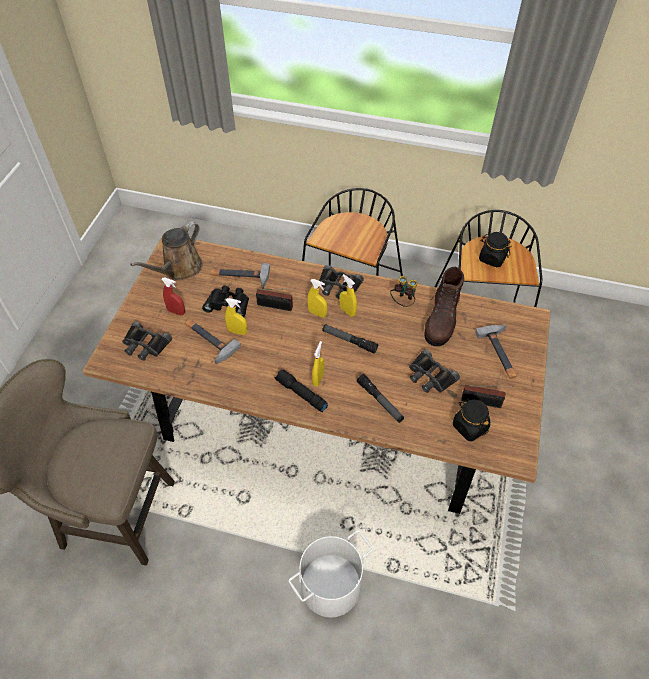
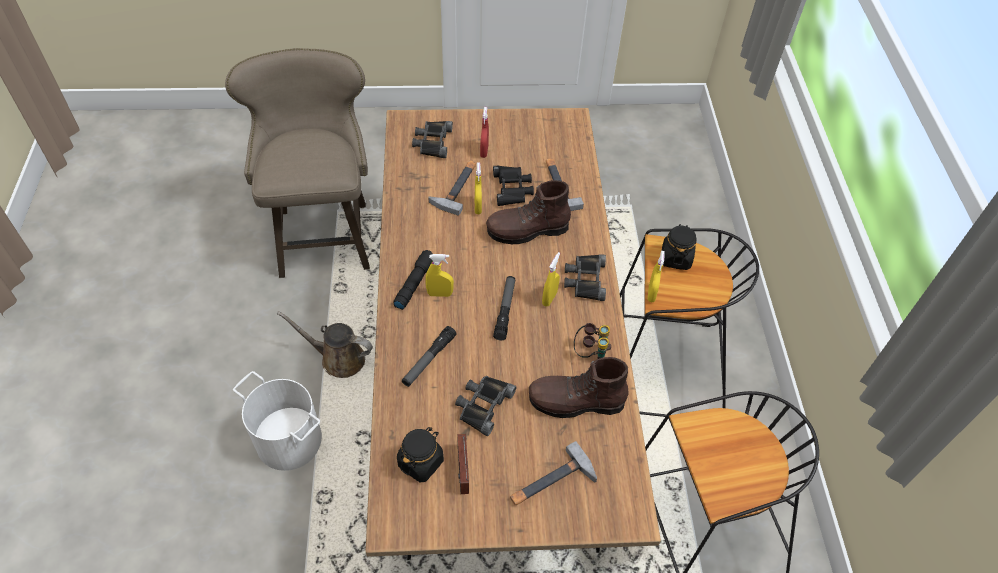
camera: 70 degrees right, 0 degrees up
(179, 269) = (543, 135): brown watering can -> brown watering can (339, 359)
(277, 306) = (527, 230): radio -> brown boot
(317, 313) = (533, 270): yellow spray bottle -> yellow spray bottle (651, 294)
(492, 258) = (729, 449): black jar -> black jar (675, 258)

